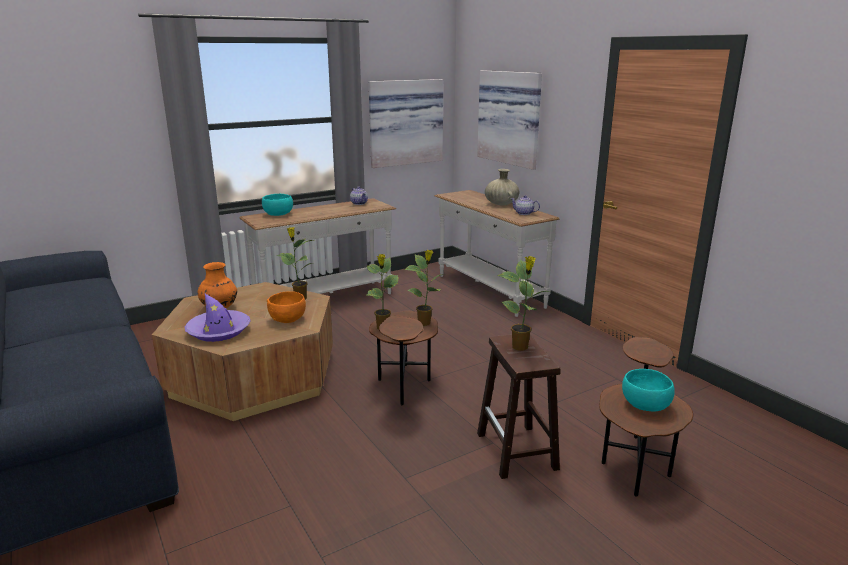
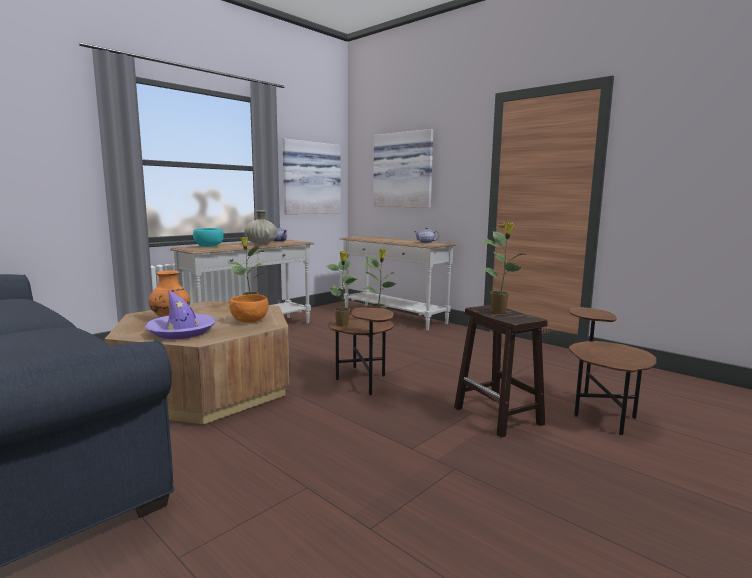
camera: 15 degrees left, 10 degrees down
(501, 204) = (401, 240): beige vase -> beige vase (261, 244)
(645, 405) = (612, 352): turquoise bowl -> none

